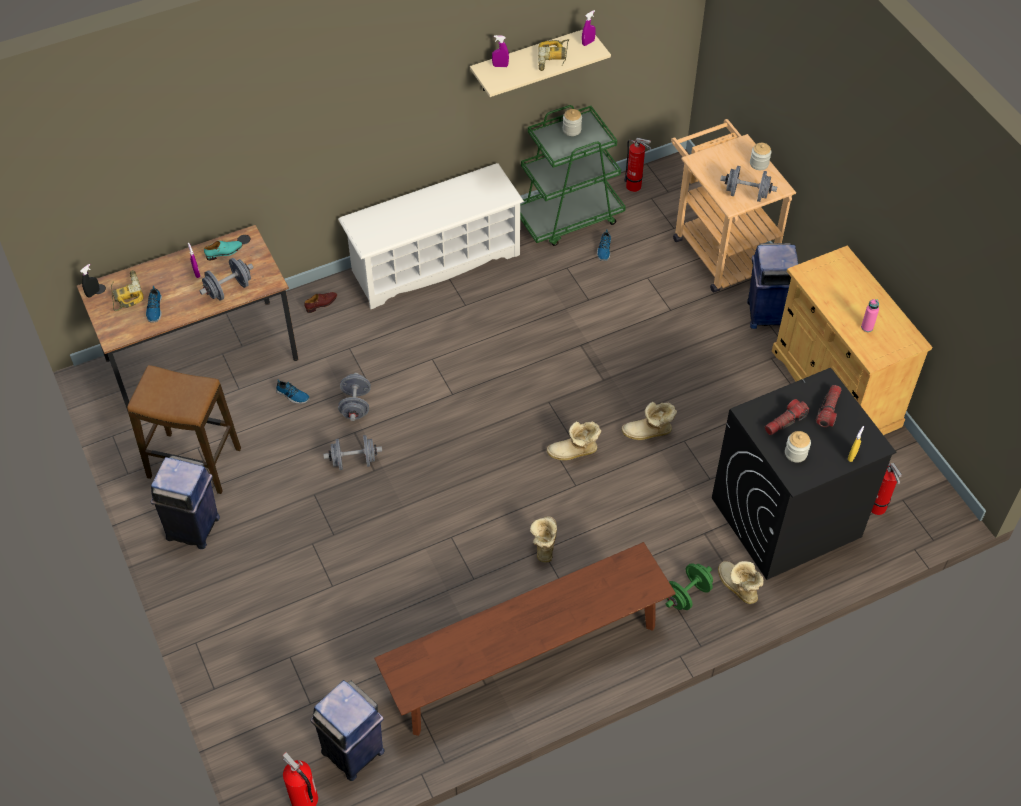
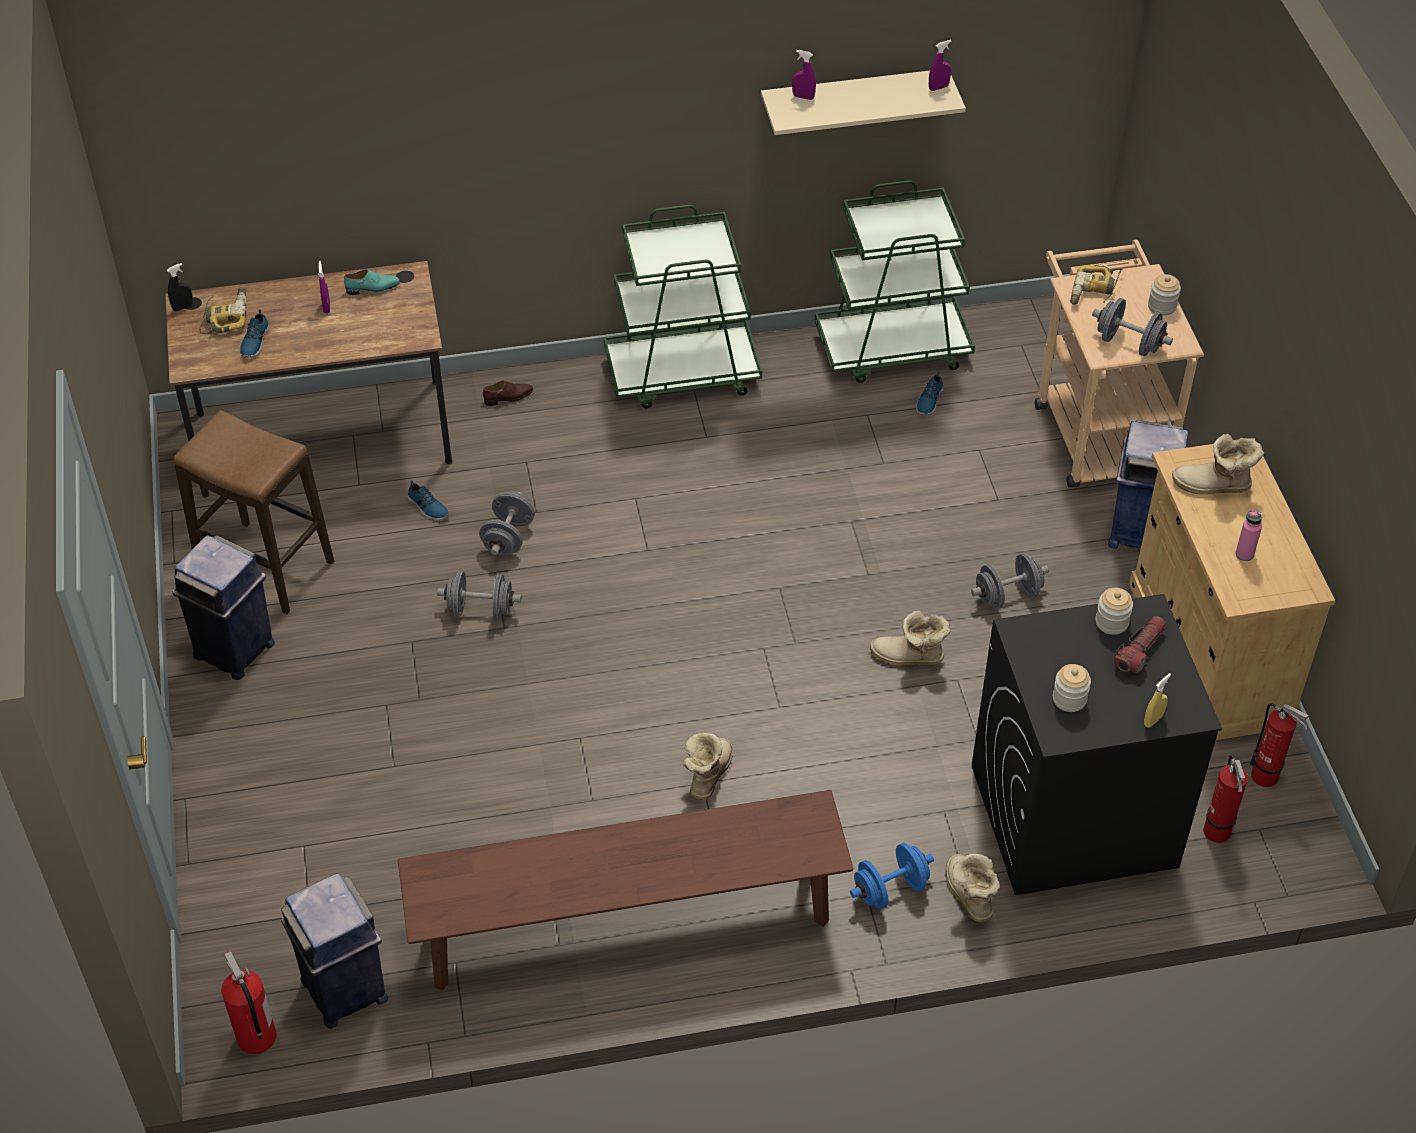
camera: 15 degrees right, 5 degrees down
(229, 289) = (361, 335): grey dumbbell -> grey dumbbell (1007, 595)
(435, 262) = (683, 373): white shoe rack -> green cart
(553, 59) = (880, 100): power drill -> power drill (1094, 291)
(571, 130) = (906, 216): jar -> jar (1111, 622)
(574, 452) = (792, 662): boot -> boot (1213, 487)
(635, 187) = (1003, 326): fire extinguisher -> fire extinguisher (1267, 778)
(687, 594) = (890, 889): green dumbbell -> blue dumbbell
(785, 422) = (1069, 653): flashlight -> none

